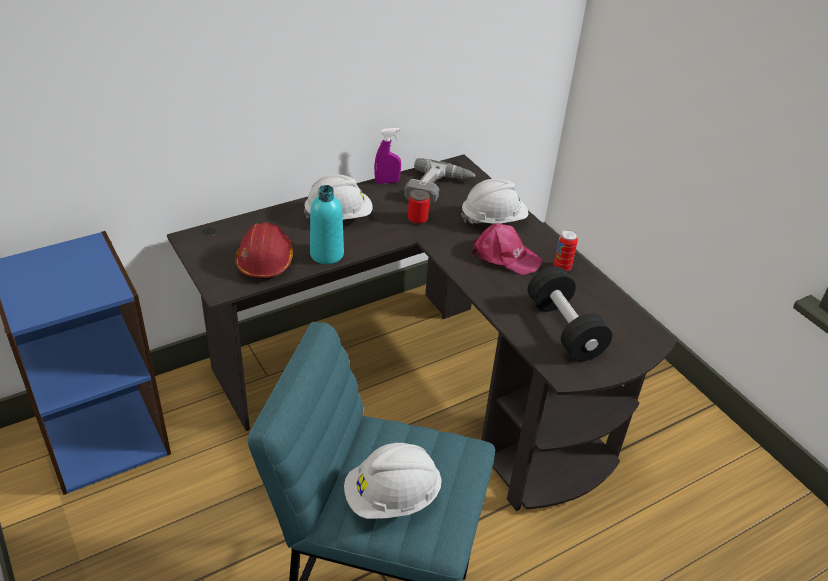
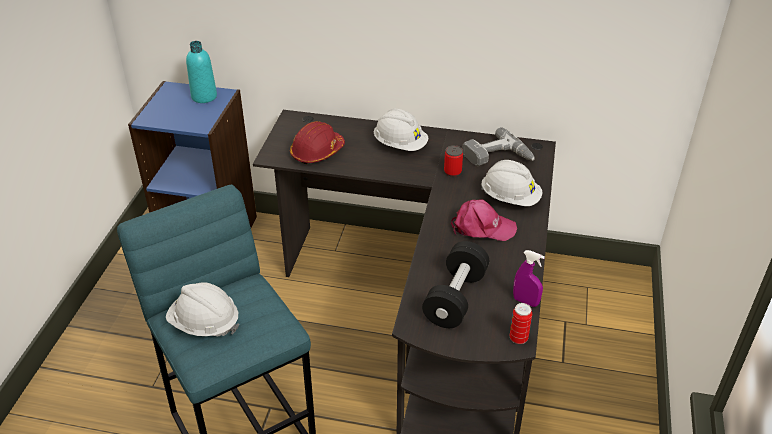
camera: 45 degrees right, 0 degrees up
(327, 254) = (359, 166): turquoise bottle -> turquoise bottle (204, 96)
(387, 182) = (466, 136): purple spray bottle -> purple spray bottle (525, 301)
(504, 256) = (482, 227): pink cap -> pink cap turned 60 degrees counterclockwise
(562, 267) = (516, 257): can -> can (518, 338)

